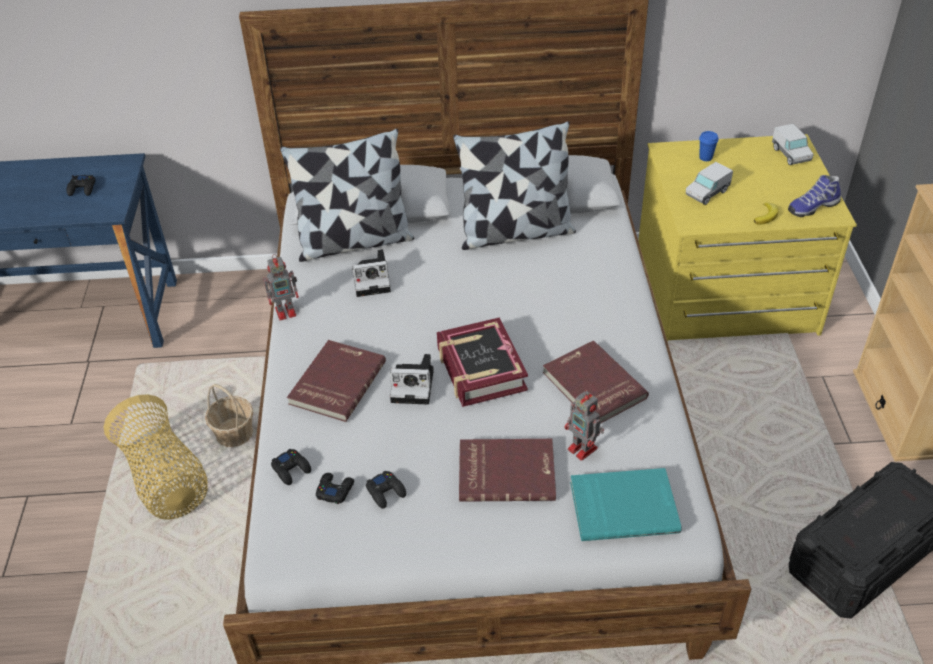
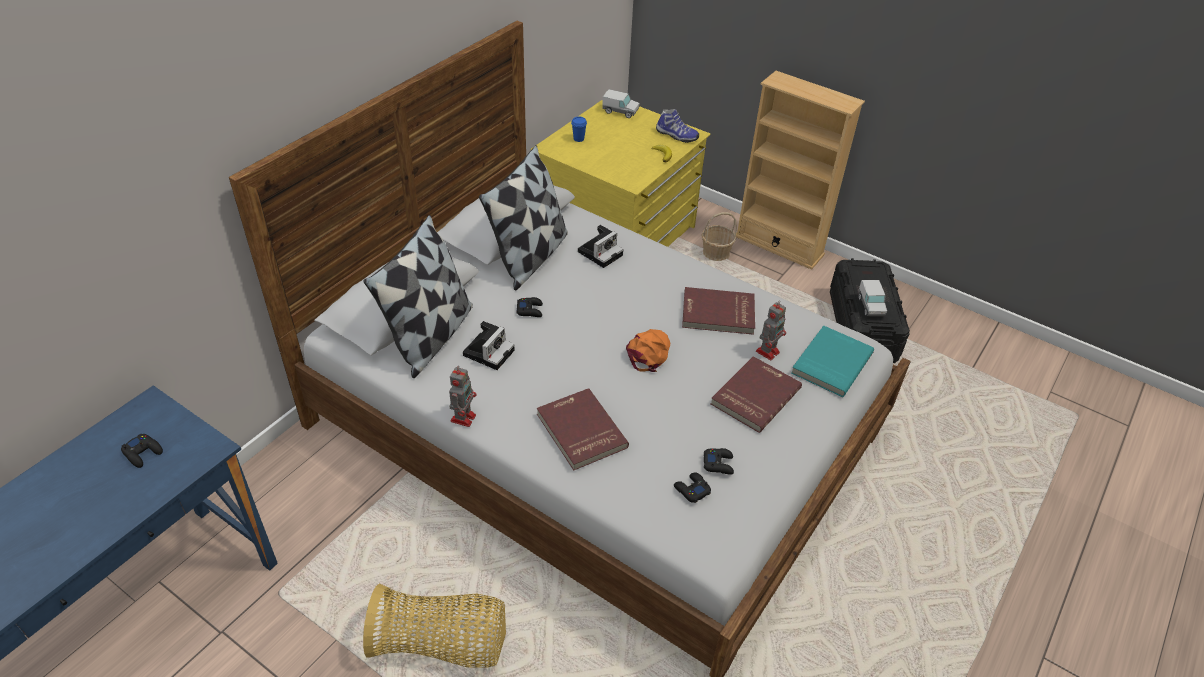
camera: 55 degrees left, 0 degrees up
(234, 433) = (443, 567): basket -> basket (715, 253)
(291, 469) = (645, 504): black game controller -> black game controller (530, 310)
(414, 385) = (630, 392): camera -> camera (600, 252)
(480, 369) = (648, 352): book -> orange cap
(583, 449) = (768, 351): toy robot -> toy robot turned 45 degrees counterclockwise
(707, 193) = (613, 160): toy truck -> toy truck (870, 306)
(812, 207) = (676, 136): shoe -> shoe turned 75 degrees counterclockwise

